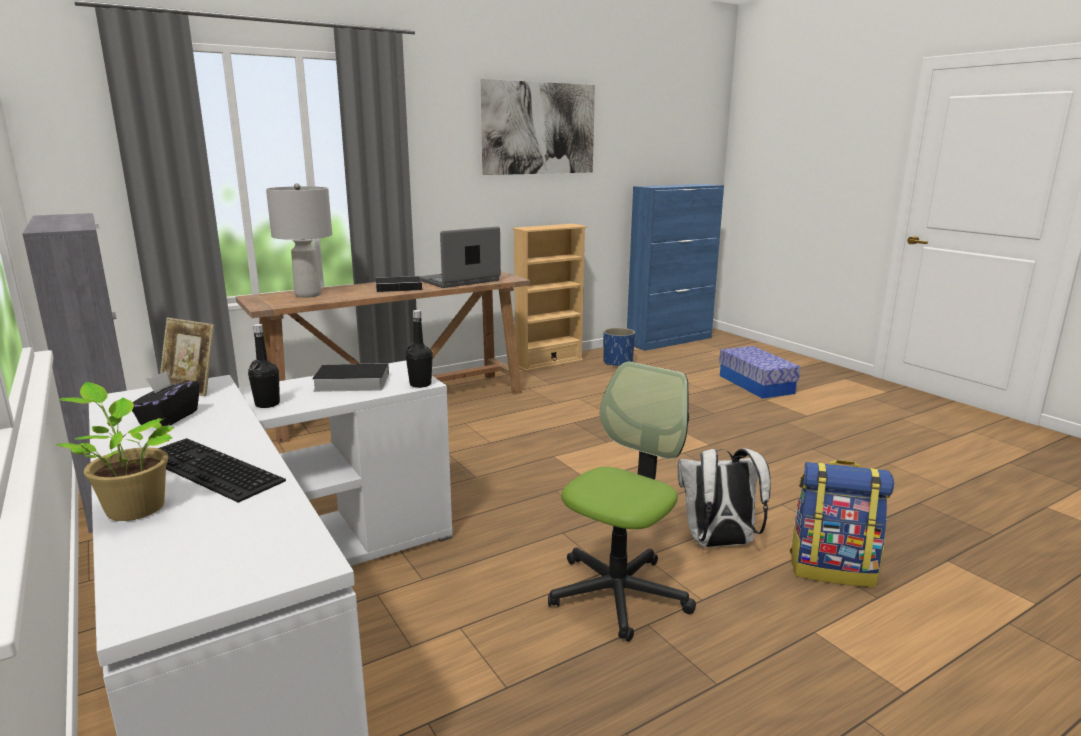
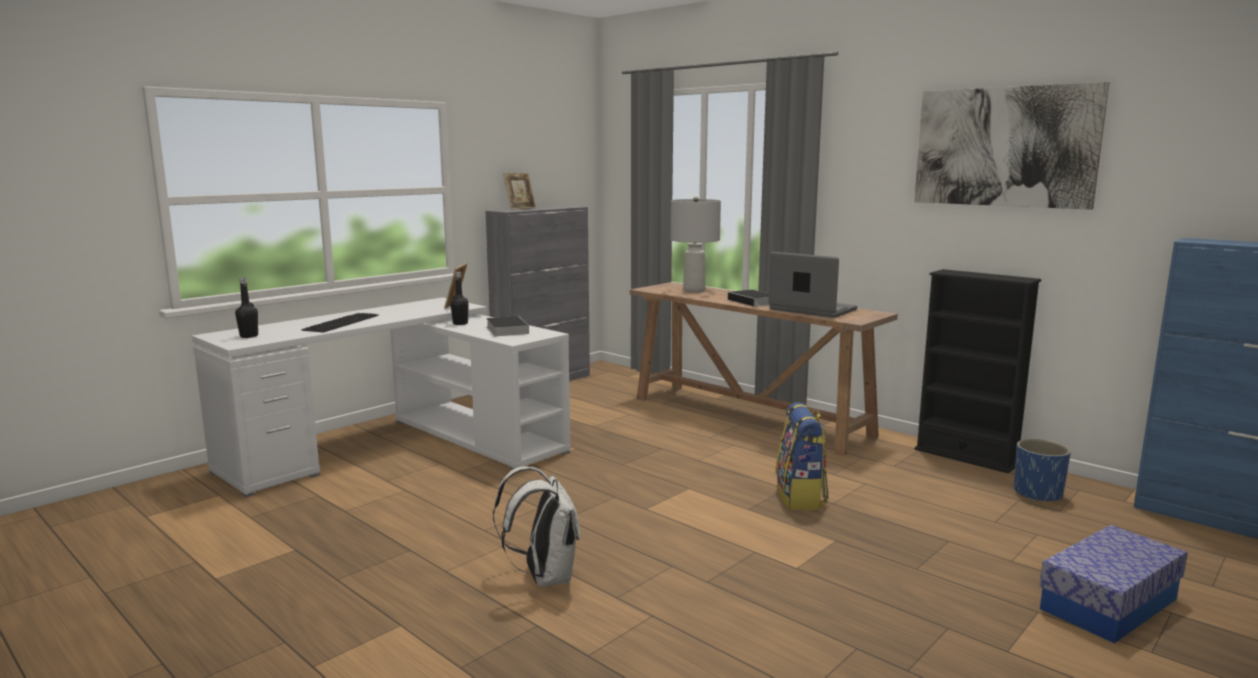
camera: 75 degrees right, 5 degrees down
(41, 224) = (520, 208): none -> picture frame
(133, 507) = (301, 321): potted plant -> none
(168, 418) = (409, 309): black tissue box -> none
(420, 384) = (510, 341): black bottle -> black bottle (249, 336)
(548, 363) = (966, 456): beige bookcase -> black bookcase
(618, 594) = (450, 536): office chair -> none
(832, 569) = (511, 642): backpack -> backpack (801, 498)

